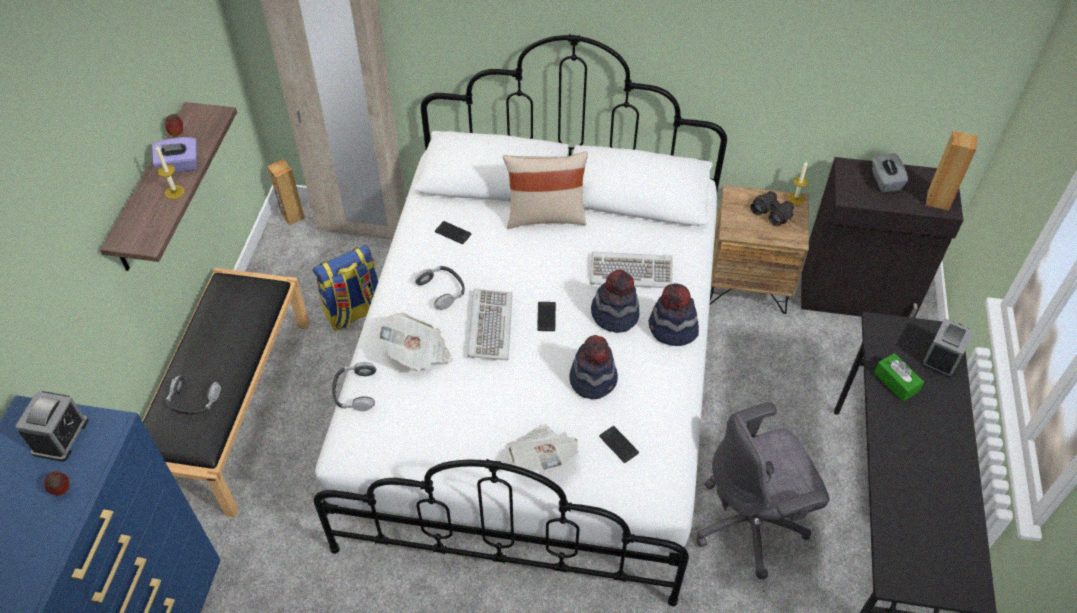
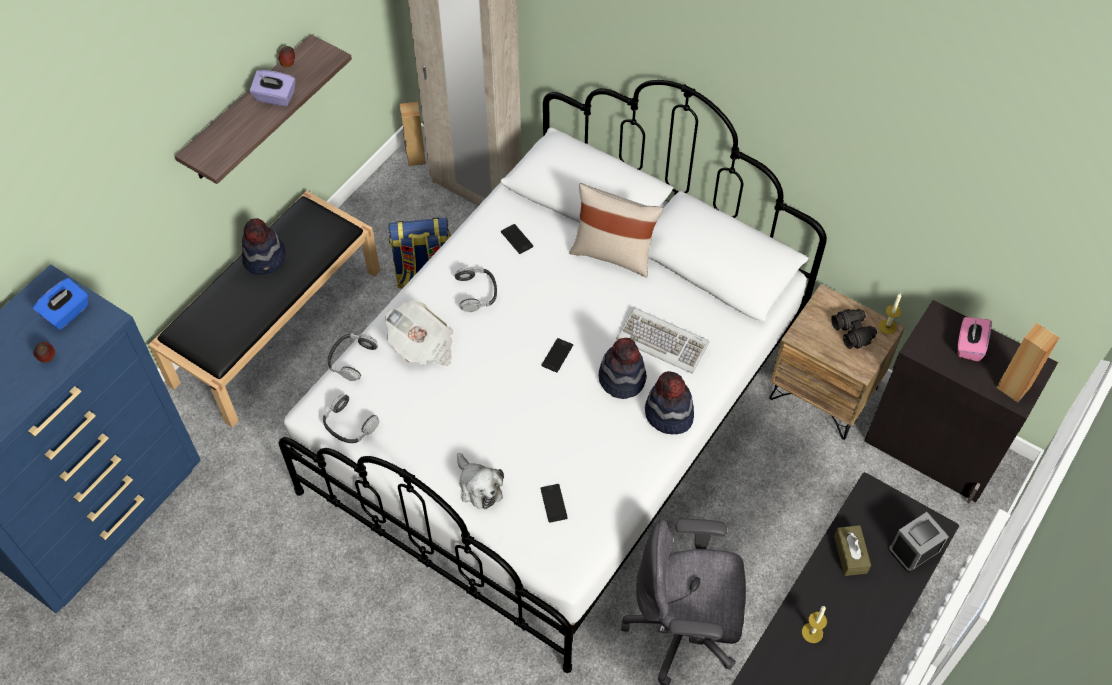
camera: 25 degrees right, 5 degrees up
(60, 436) = (67, 313): alarm clock -> blue tissue box
(174, 192) = (259, 122): candle -> candle (812, 632)
(193, 400) = (228, 311): headphones -> headphones (349, 425)
(489, 326) = (500, 344): keyboard -> none
(542, 458) = (478, 487): newspaper -> plush toy
(593, 379) = (566, 433): hat -> hat (265, 259)
(885, 181) = (969, 346): grey tissue box -> pink tissue box
(896, 382) = (850, 554): green tissue box -> brown tissue box

